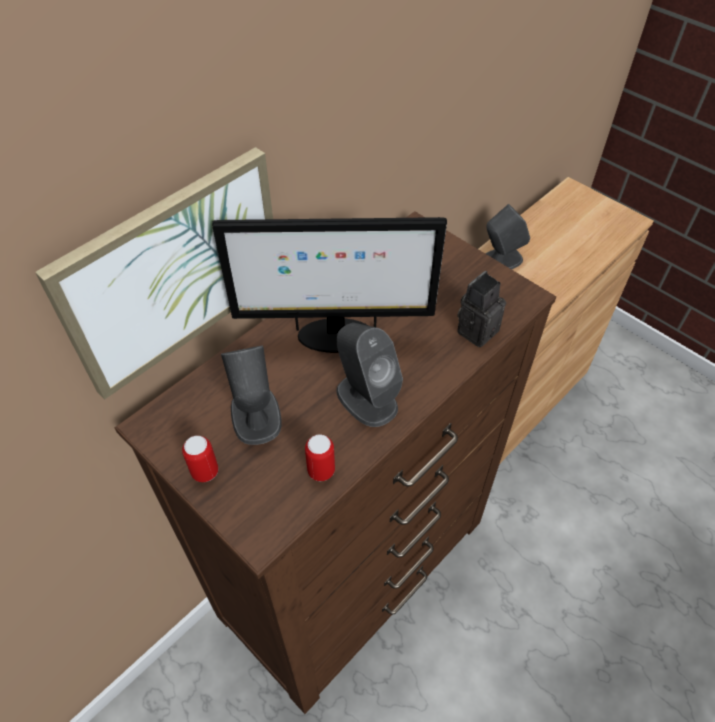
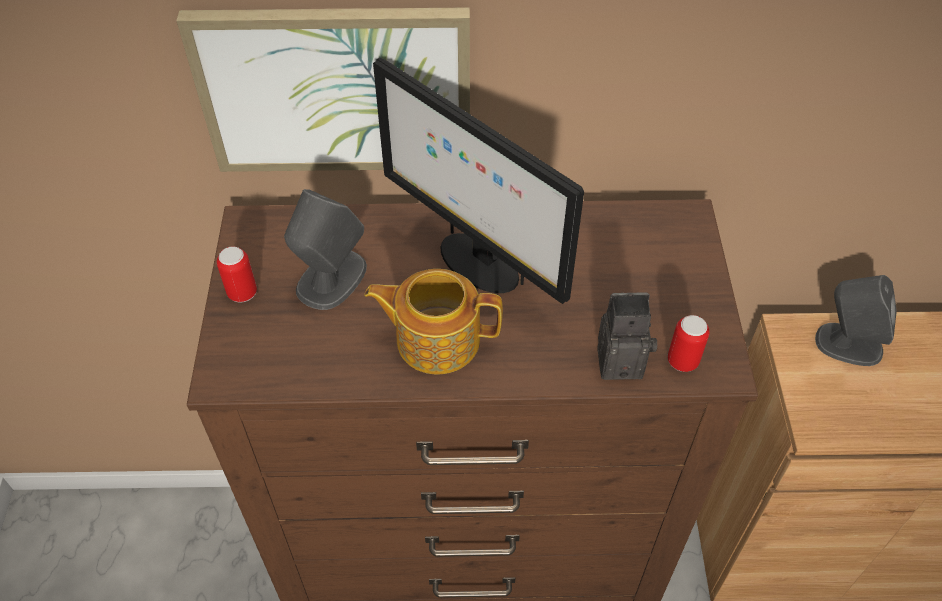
camera: 45 degrees right, 0 degrees up
(321, 471) = (325, 367): can -> can (682, 361)
(366, 398) = (436, 338): grey speaker -> teapot

